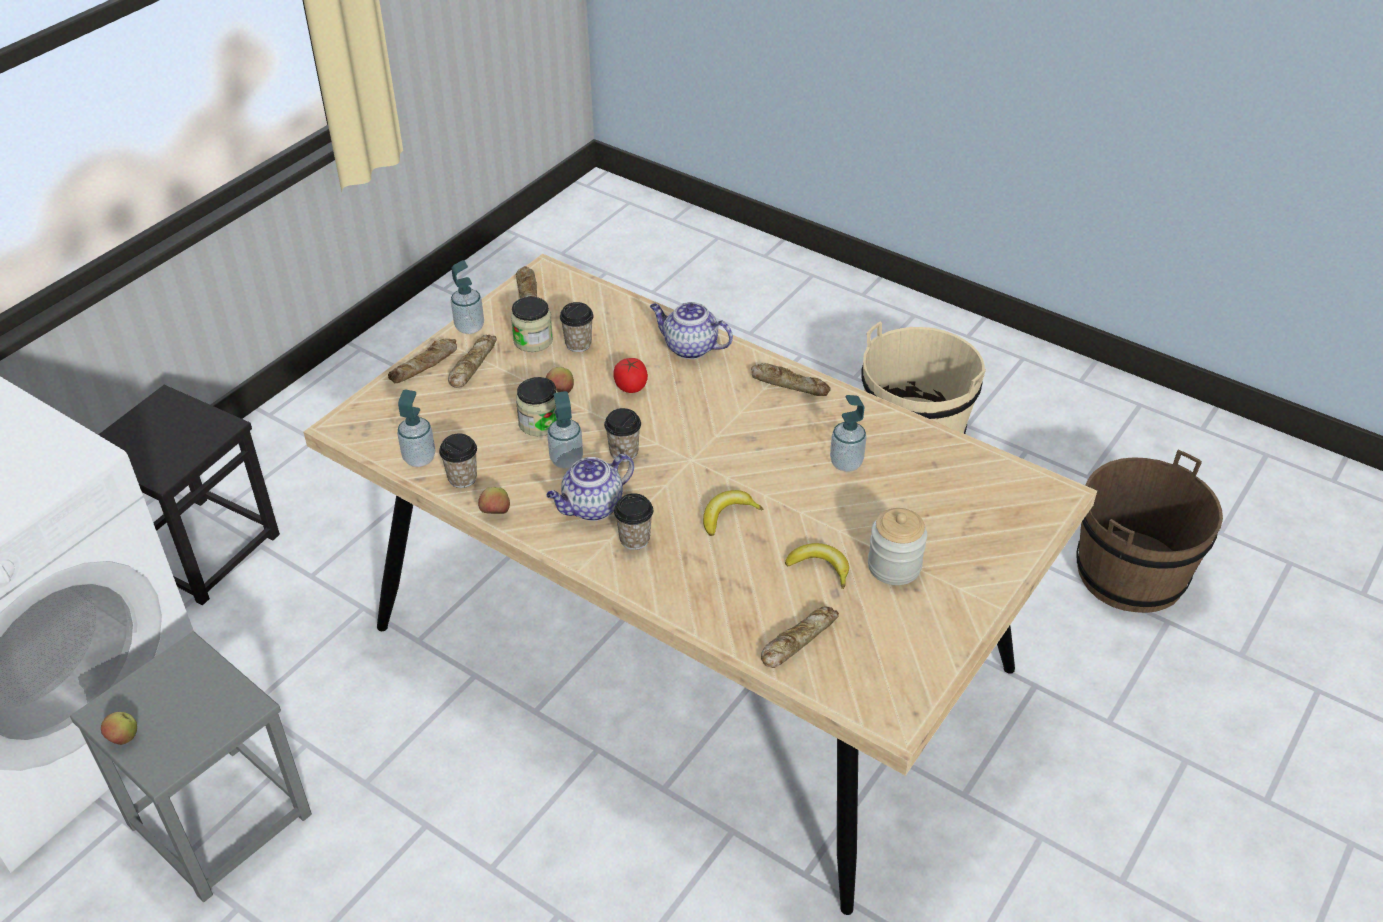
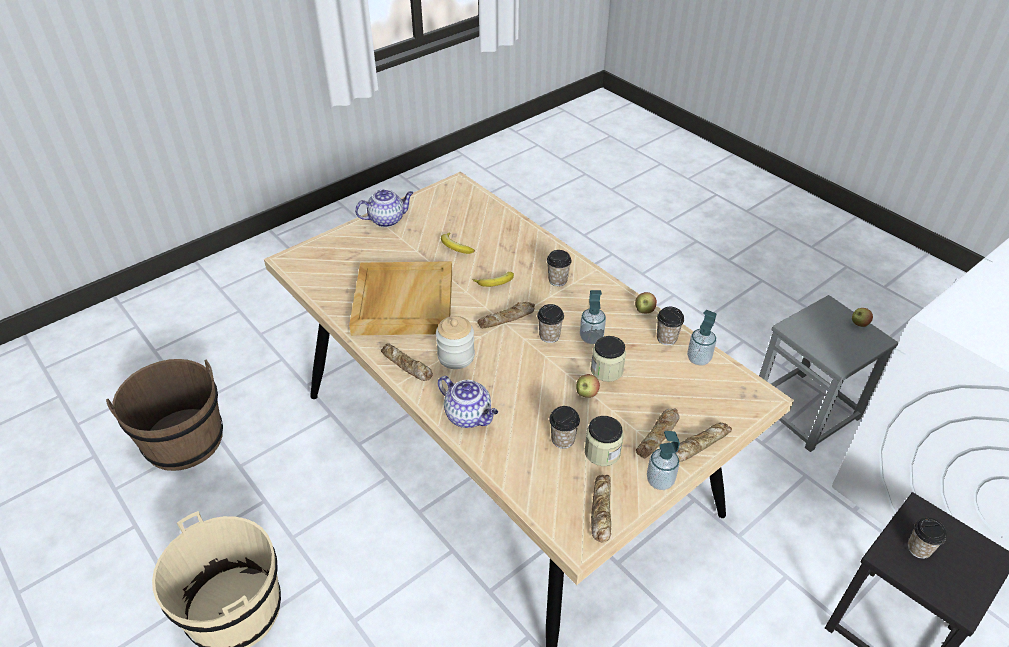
camera: 165 degrees left, 0 degrees up
(184, 439) = (919, 549): none -> cup
(592, 507) = (580, 303): teapot -> teapot (387, 219)
(631, 386) = (529, 388): tomato -> none
(797, 640) = (485, 218): bread -> bread (507, 319)
(846, 463) = (402, 301): soap dispenser -> beige tray
(894, 566) = (413, 241): jar -> jar (456, 356)

